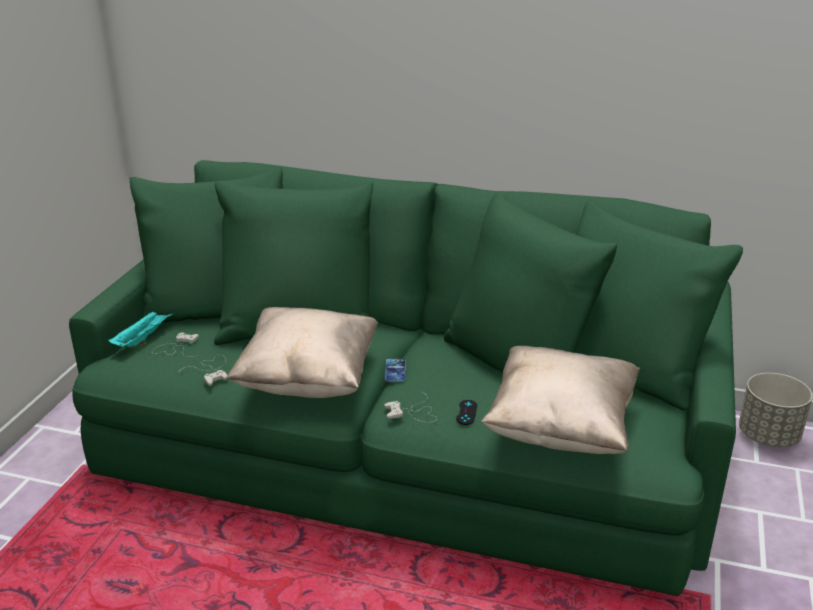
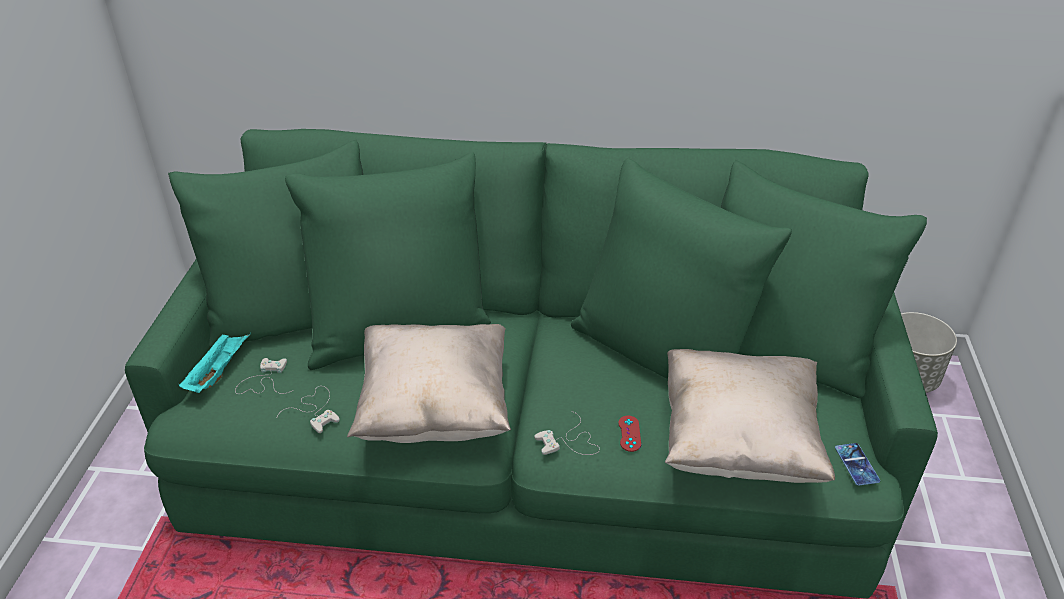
camera: 10 degrees left, 10 degrees up
(395, 370) = (532, 383): phone -> phone (856, 464)
(466, 412) = (629, 433): black game controller -> red game controller

